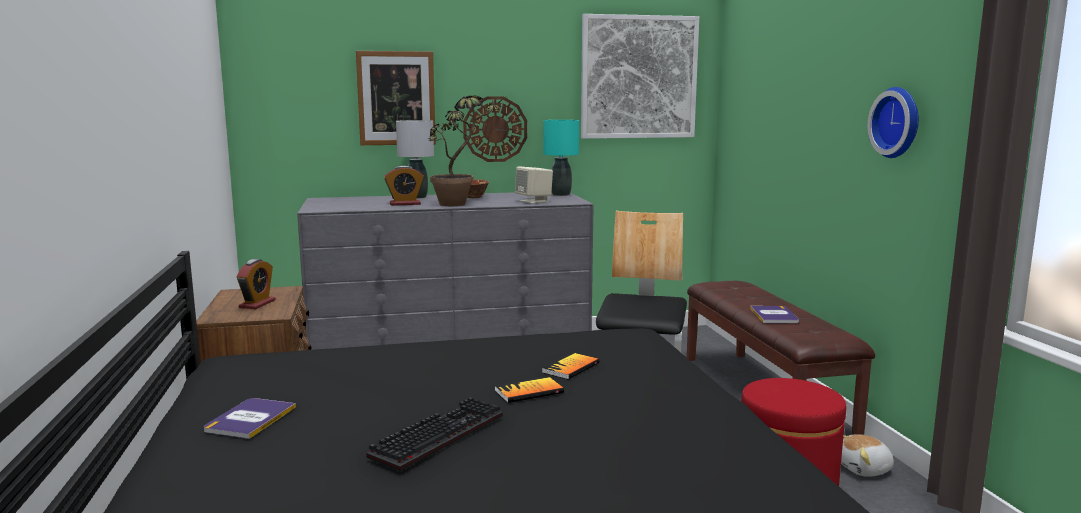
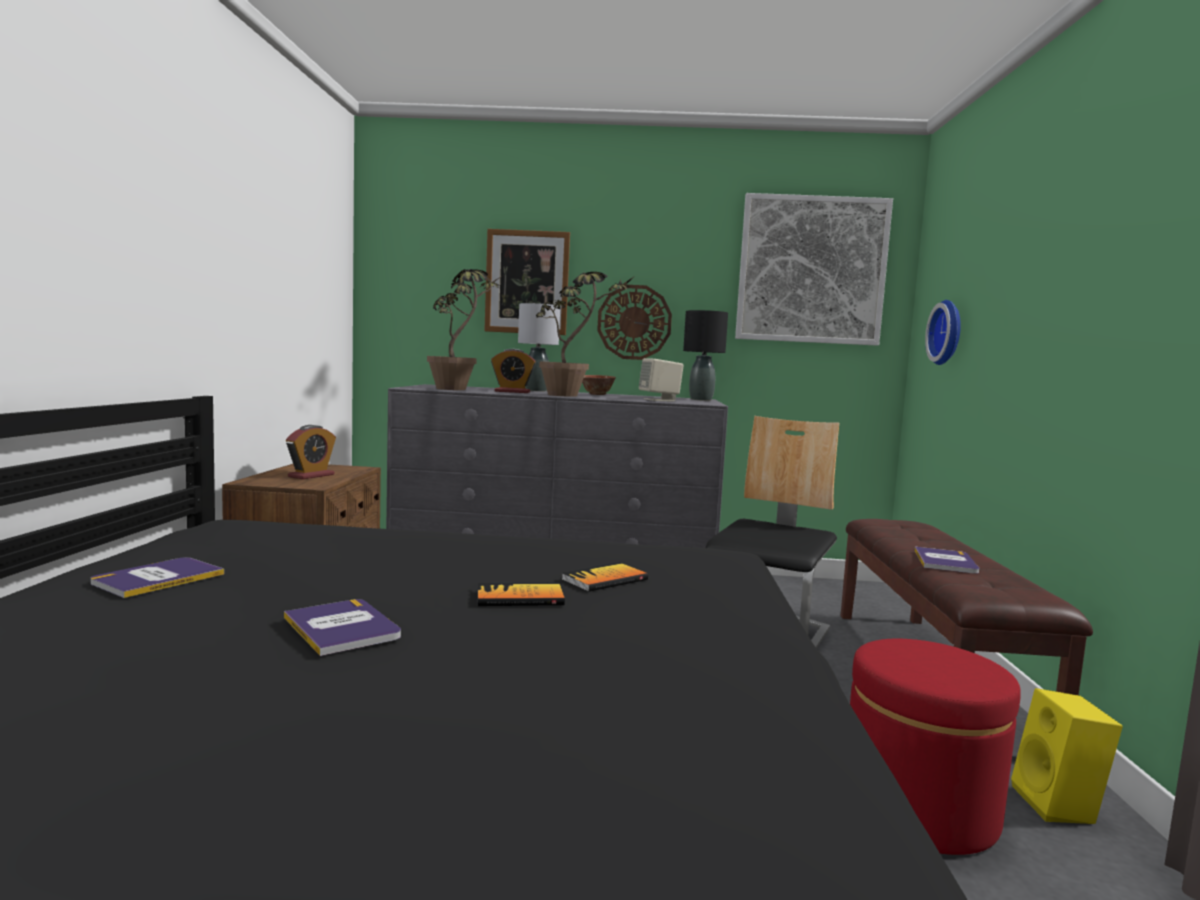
camera: 15 degrees right, 5 degrees down
(356, 205) = (459, 389): none -> potted plant
(438, 434) = (342, 628): keyboard -> book
(560, 194) = (701, 399): turquoise table lamp -> black table lamp
(865, 469) = (1060, 806): plush toy -> yellow speaker
(898, 122) = (1144, 278): wall clock -> wall clock (948, 332)

